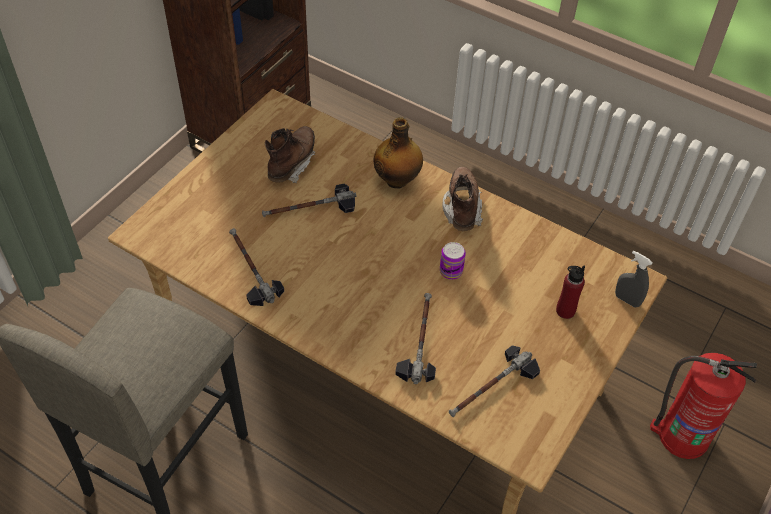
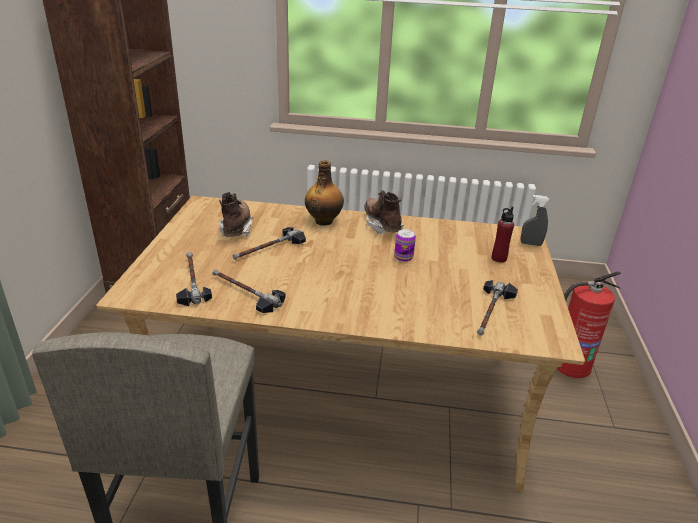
camera: 25 degrees left, 20 degrees down
(420, 340) = (415, 299): hammer -> hammer (192, 281)

